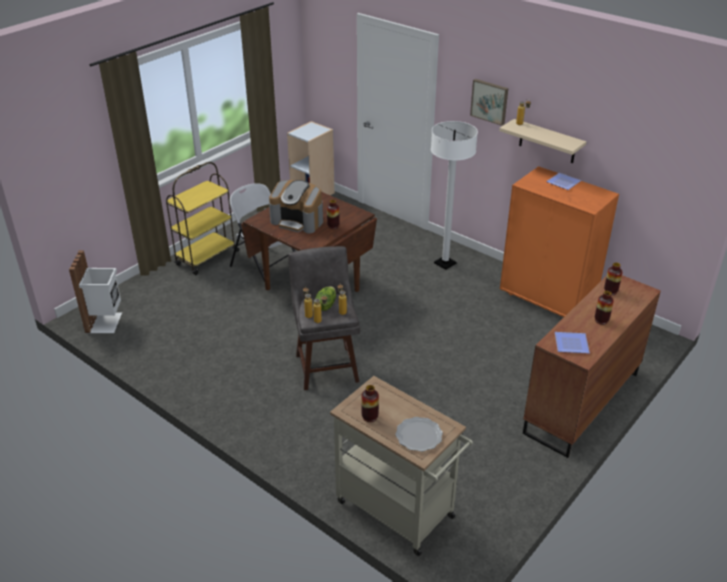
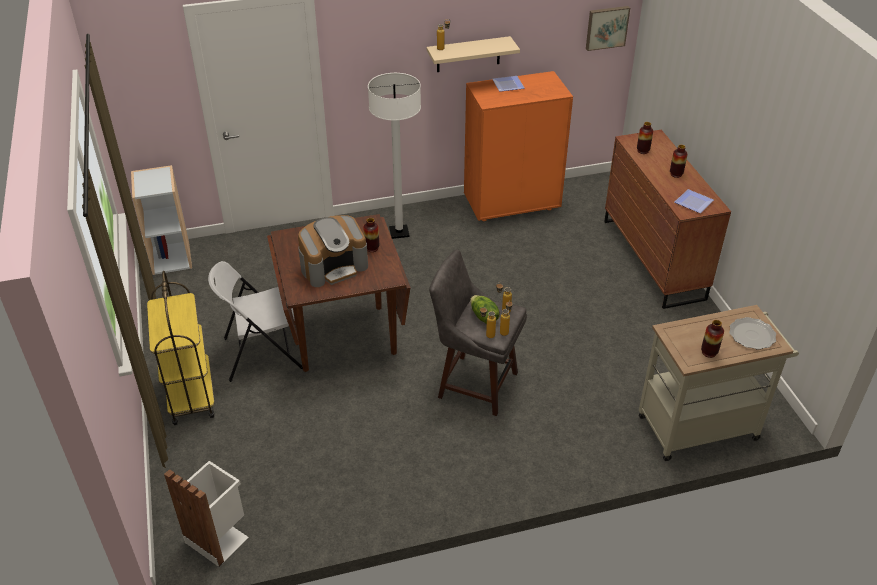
camera: 55 degrees left, 5 degrees up
(490, 101) = (394, 40): picture -> picture (606, 27)

